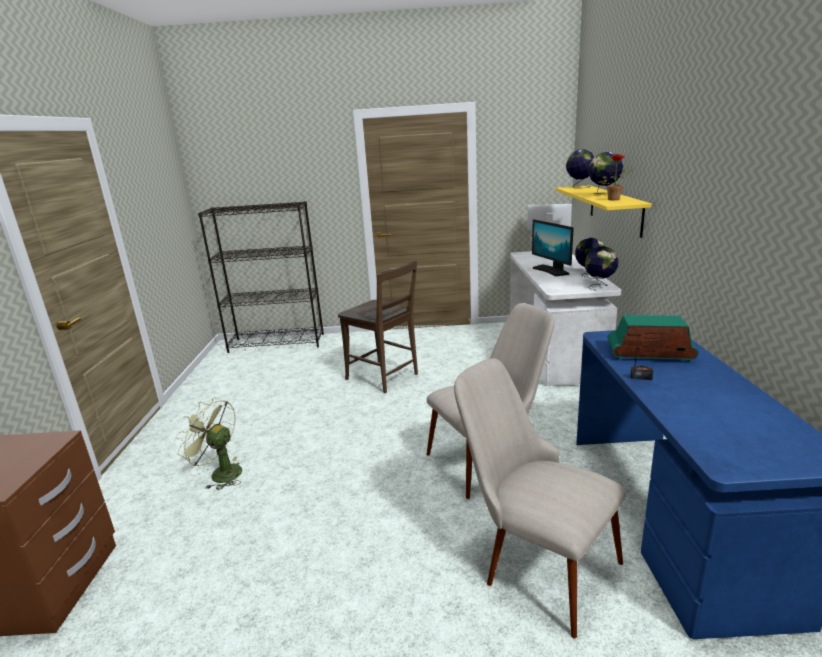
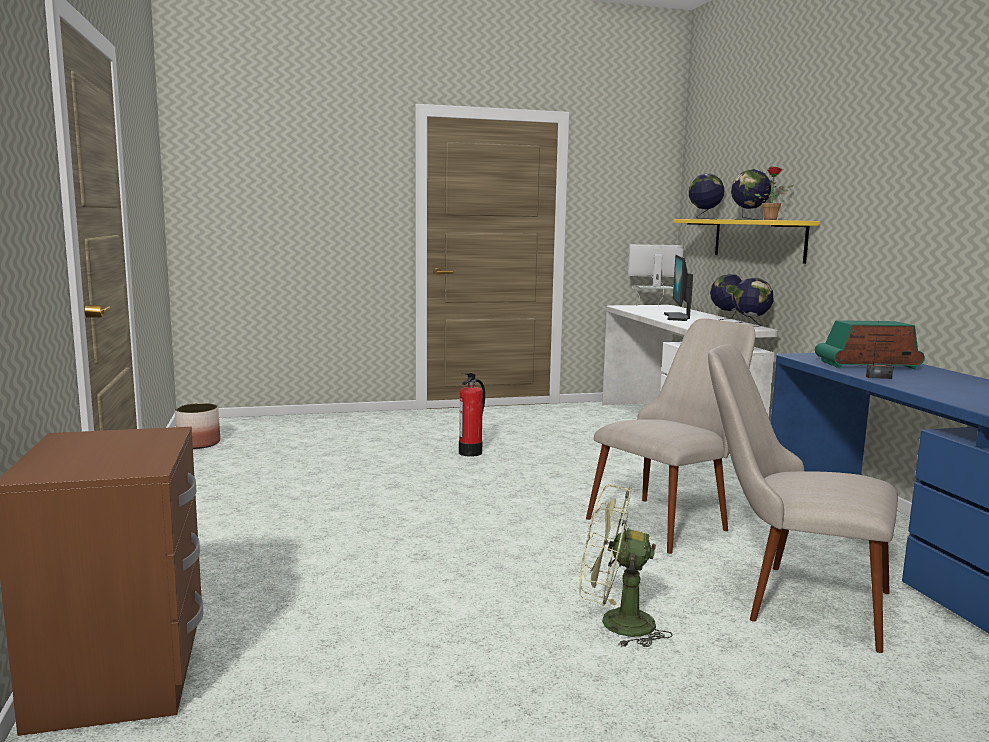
camera: 15 degrees left, 10 degrees down
(217, 364) = (198, 444): none -> planter
(220, 473) = (302, 548): green fan -> green fan (615, 624)
(277, 343) = (278, 422): black bookcase -> none
(385, 377) = (470, 453): brown chair -> fire extinguisher
(551, 271) = (677, 317): monitor -> monitor turned 45 degrees clockwise

